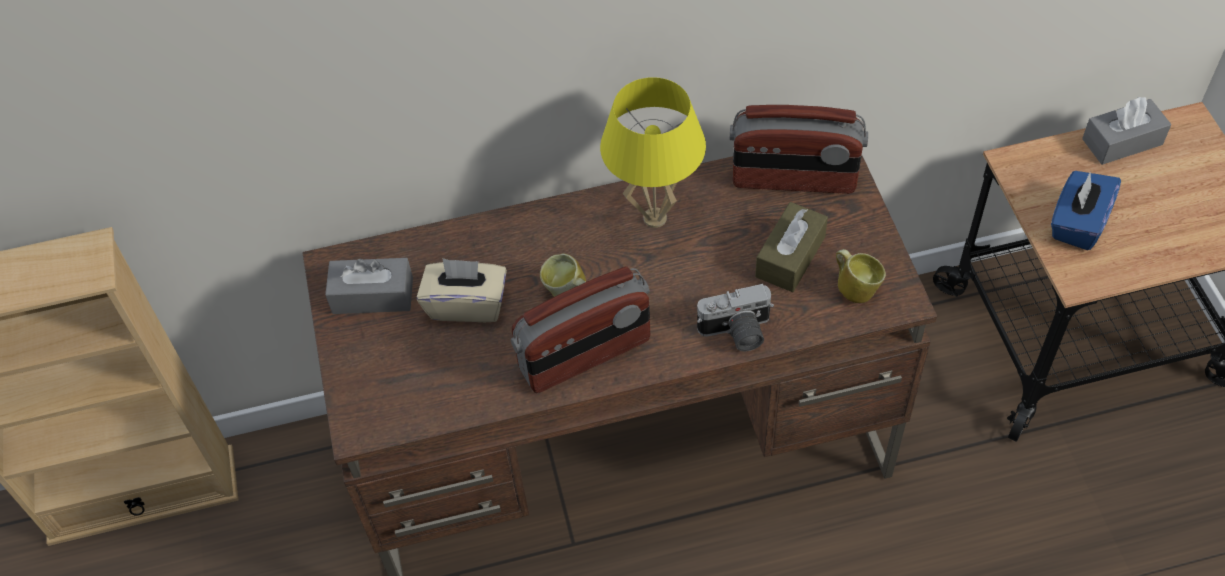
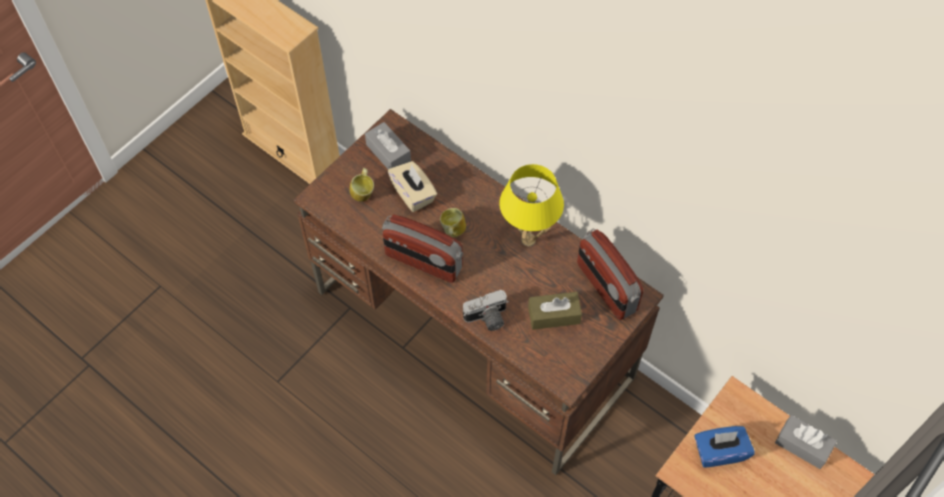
camera: 50 degrees right, 5 degrees up
(736, 333) = (487, 319): camera -> camera turned 60 degrees counterclockwise
(855, 287) = (558, 356): mug -> mug (364, 192)

